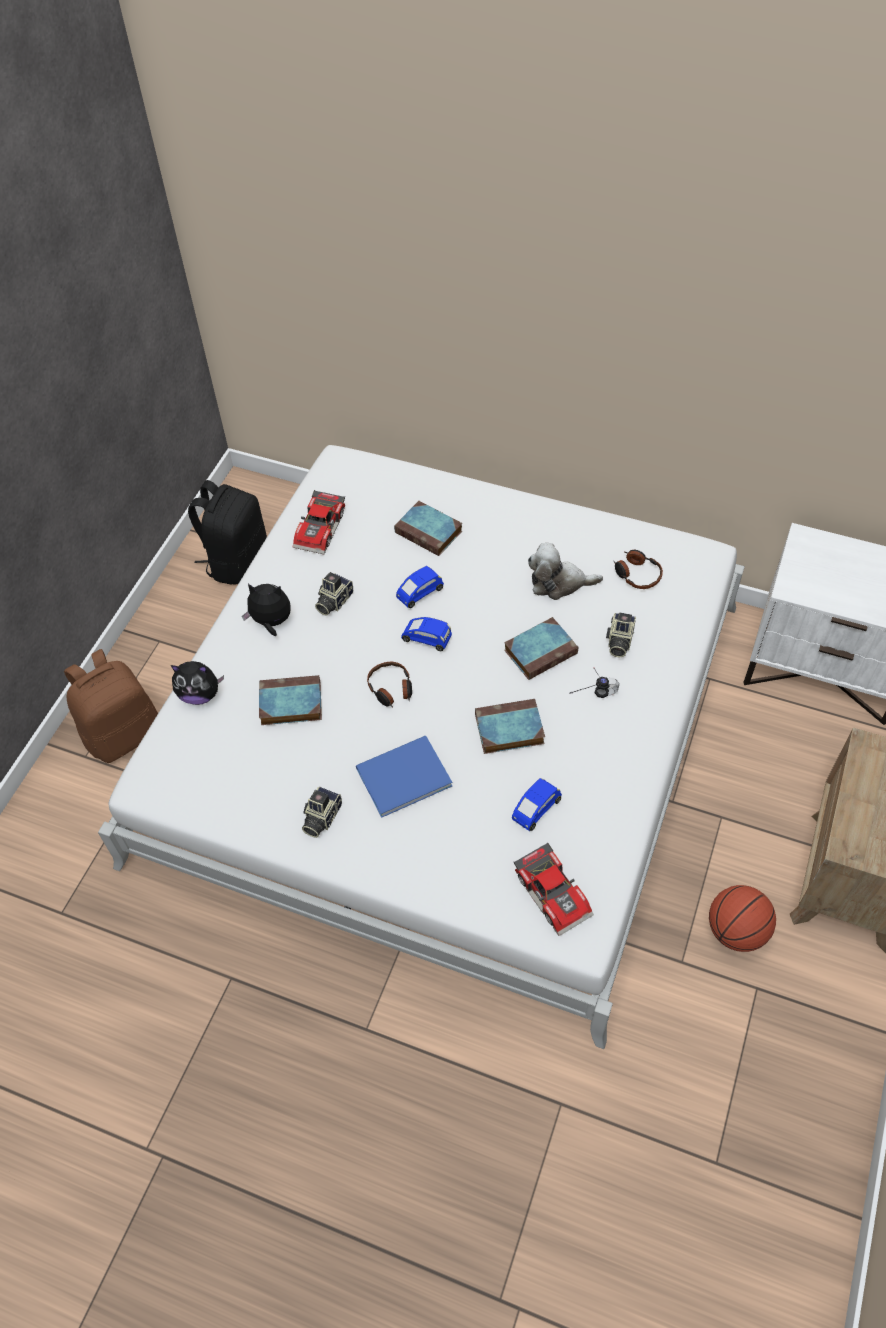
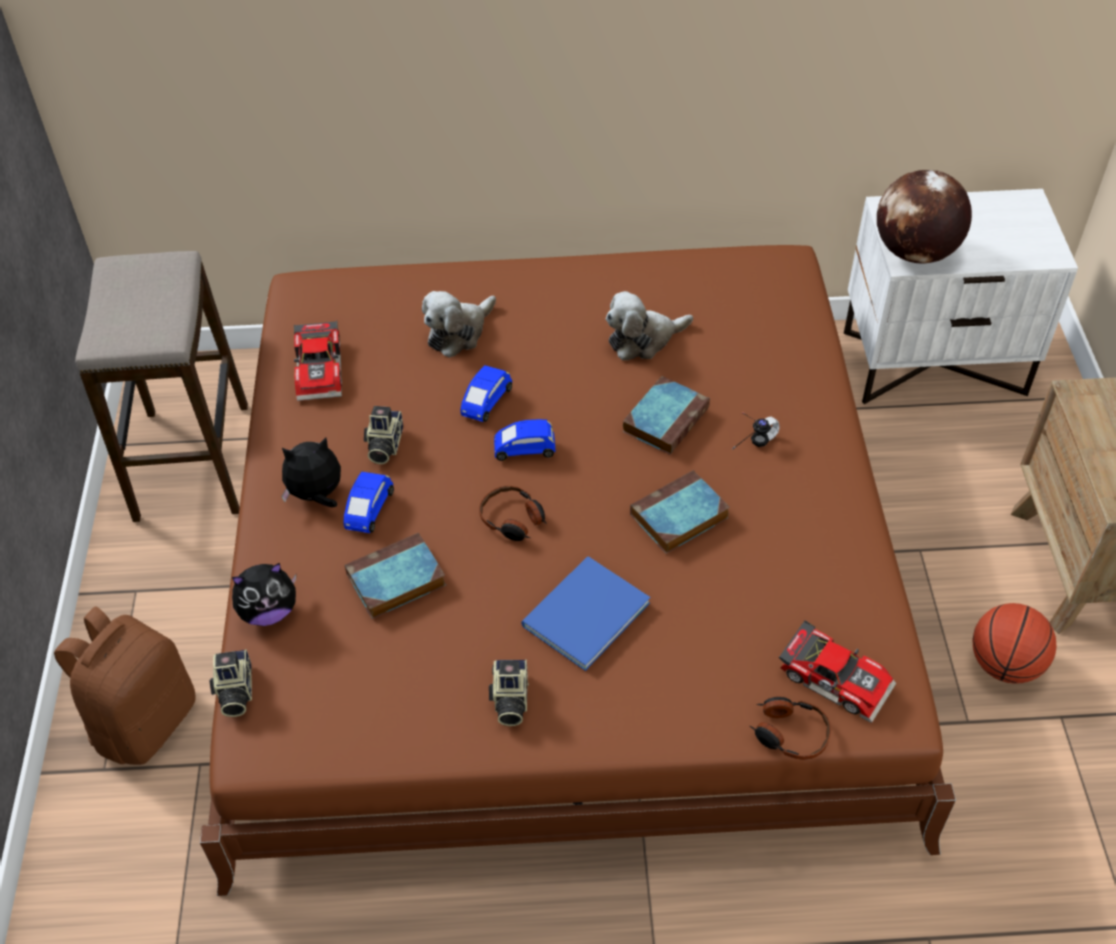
camera: 25 degrees left, 5 degrees down
(236, 561) = (192, 462): black backpack -> stool
(430, 532) = (459, 332): book -> plush toy
(444, 730) = (559, 568): white bed -> brown bed
(535, 809) = (760, 593): blue toy car -> blue toy car (368, 511)
(618, 641) = (747, 380): camera -> camera (234, 691)
(636, 574) = (725, 303): headphones -> headphones (789, 733)
(802, 583) = (914, 253): none -> globe

